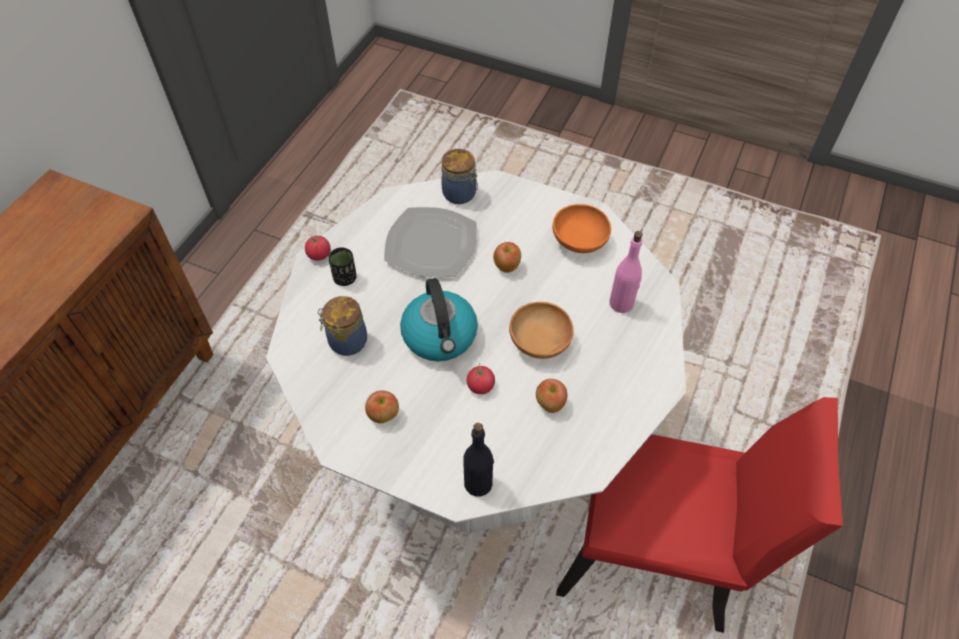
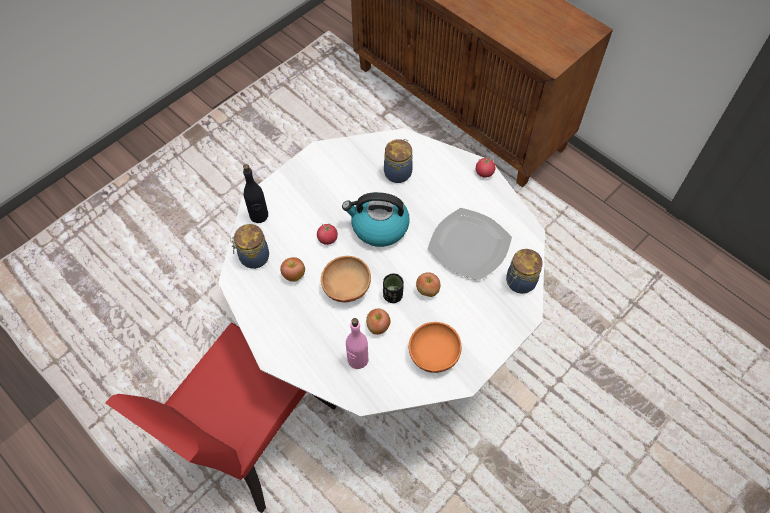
camera: 110 degrees right, 5 degrees up
(345, 278) = (455, 183): black cup -> black cup (393, 295)
(383, 415) = (331, 179): apple -> apple (378, 327)
(546, 462) = (253, 257): none -> jar

